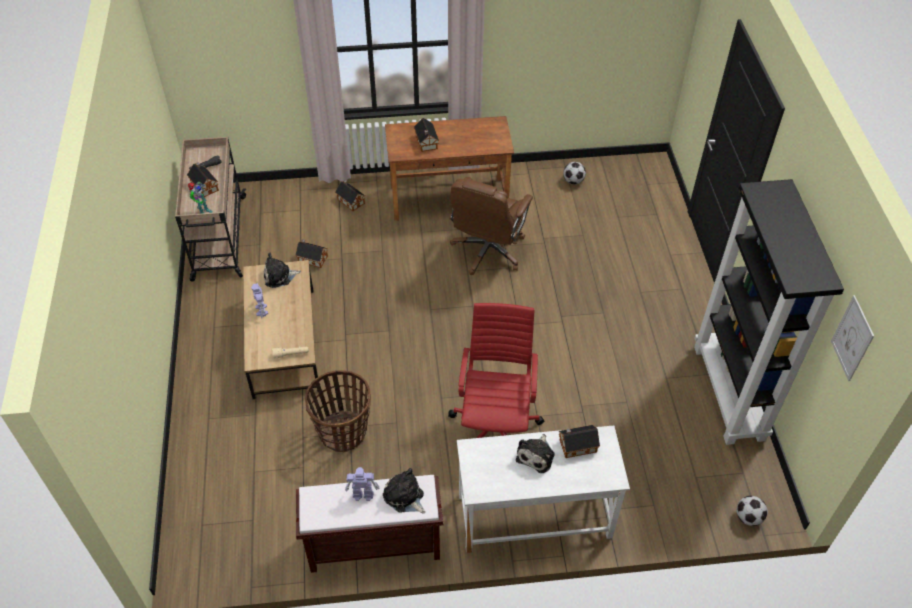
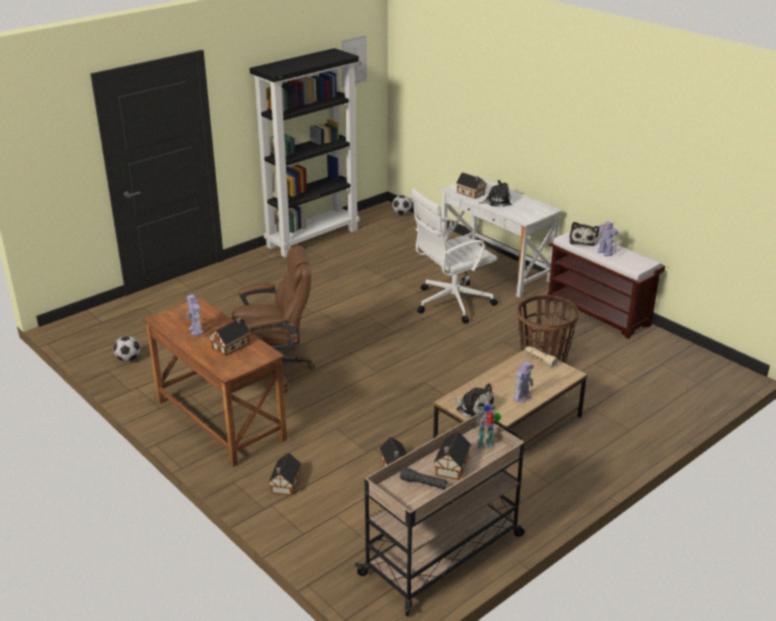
camera: 125 degrees left, 20 degrees down
(462, 133) = (196, 331): none -> toy robot
(495, 427) = (451, 303): red office chair -> white office chair

